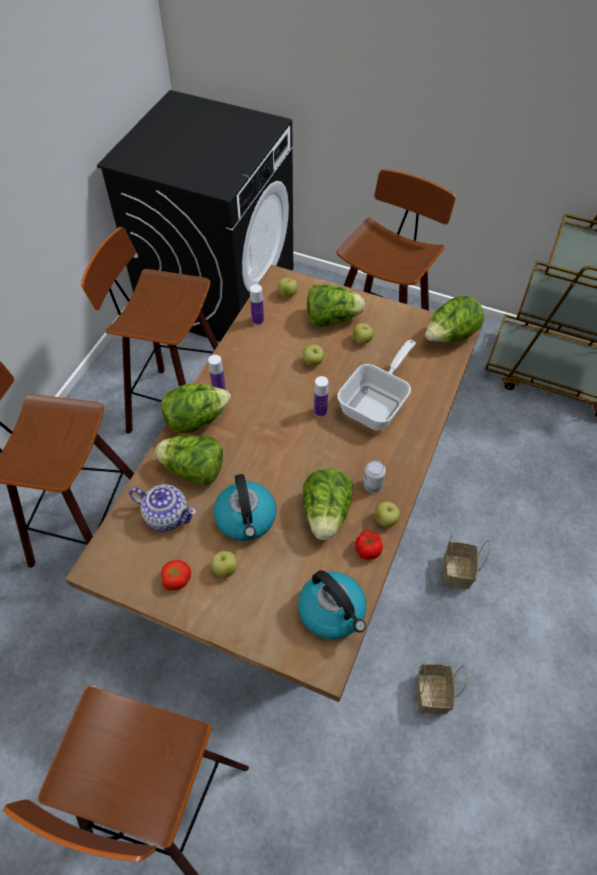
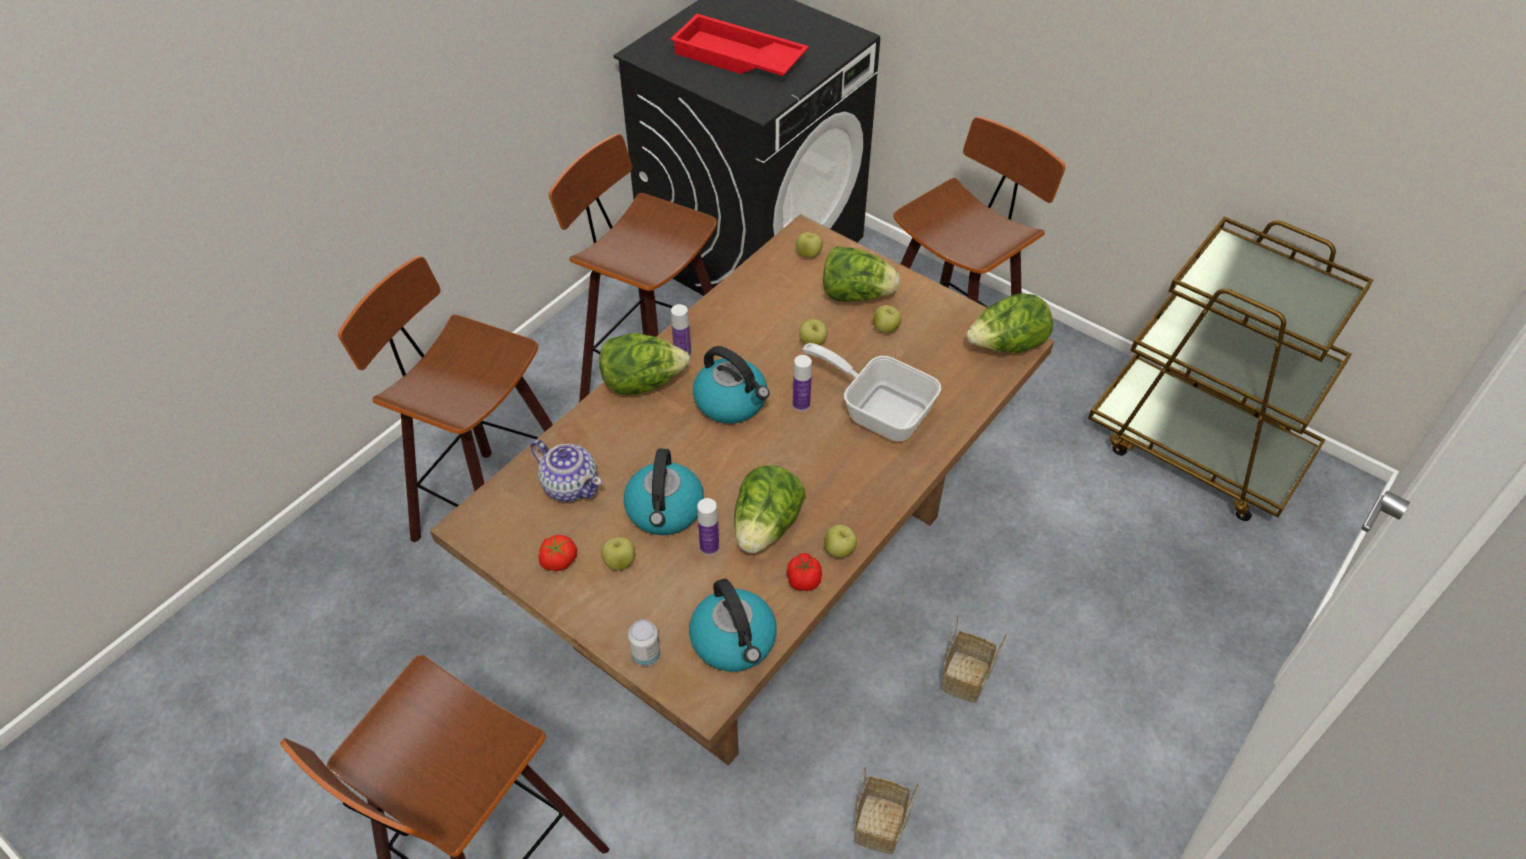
camera: 15 degrees right, 5 degrees down
(192, 153) = (737, 58): none -> red tray
(193, 470) = (620, 440): lettuce -> none
(258, 320) = (759, 279): bottle -> bottle (709, 547)
(268, 421) = (732, 402): none -> kettle
(372, 485) = (837, 506): can -> can (646, 655)
(377, 403) = (879, 409): frying pan -> frying pan turned 105 degrees counterclockwise

